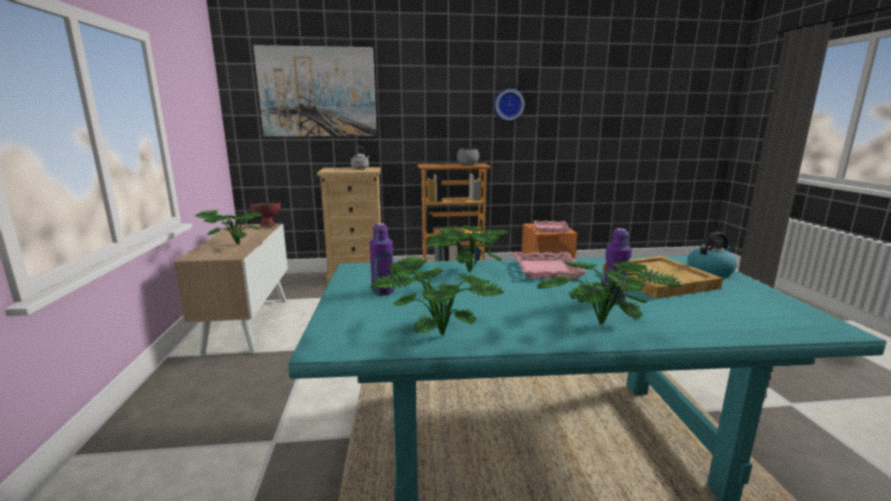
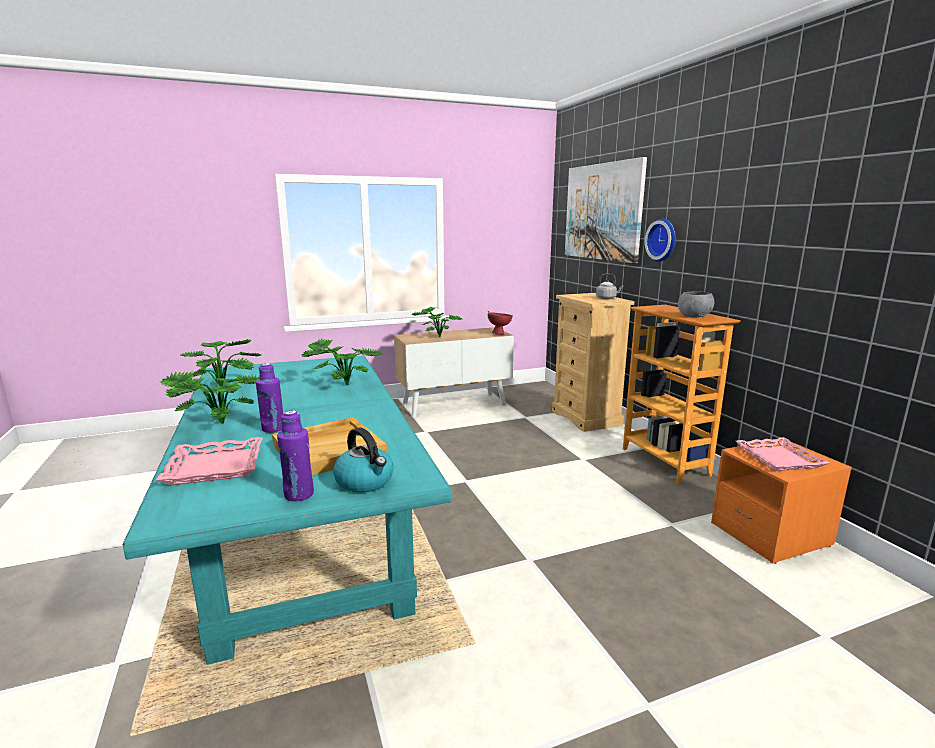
camera: 75 degrees right, 0 degrees up
(383, 291) = (301, 370): purple bottle -> purple bottle (299, 495)
(508, 105) = (791, 228): wall clock -> wall clock (663, 240)
(546, 270) = (357, 407): pink tray -> pink tray (215, 467)

